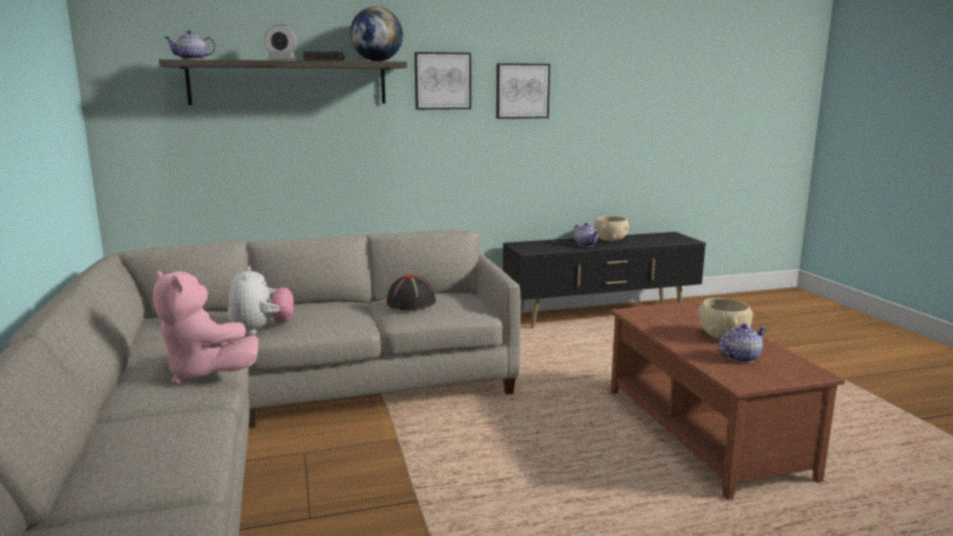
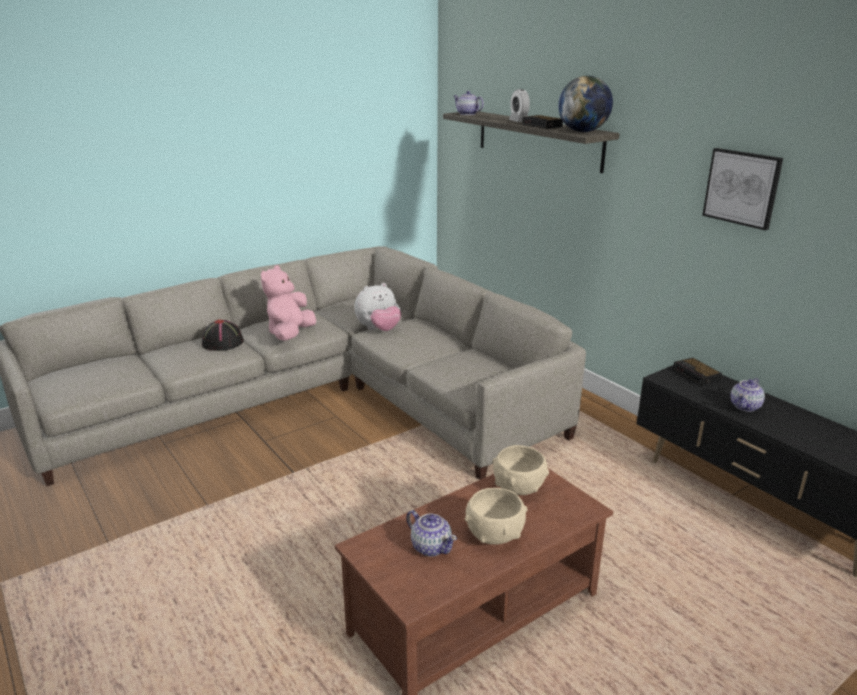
camera: 70 degrees right, 10 degrees up
(411, 302) = (460, 360): black hat -> black hat (223, 343)
(442, 81) = (656, 159): picture -> none
(532, 245) = (697, 375): none -> alarm clock
(610, 240) = (798, 420): beige bowl -> beige bowl (519, 487)

